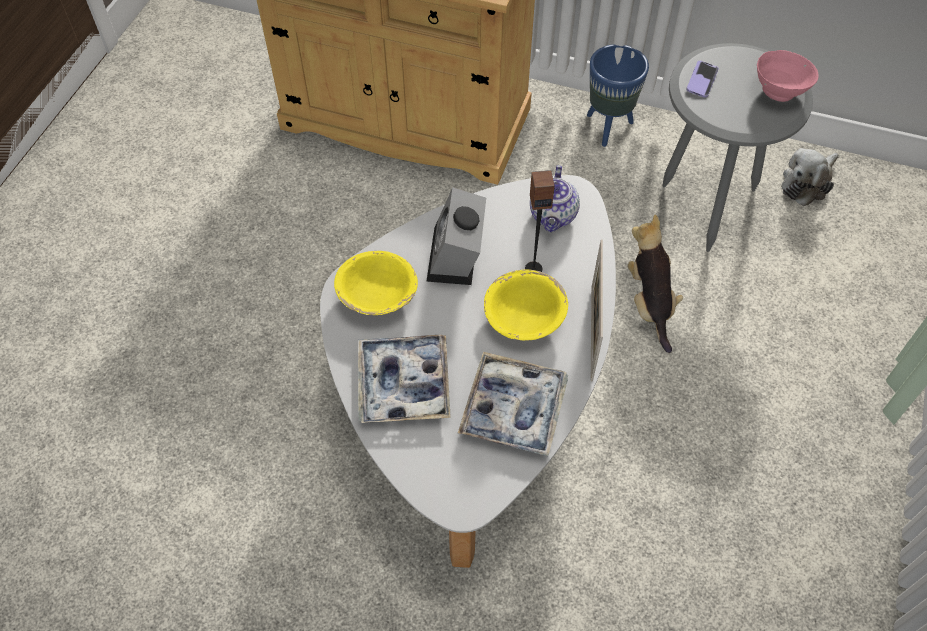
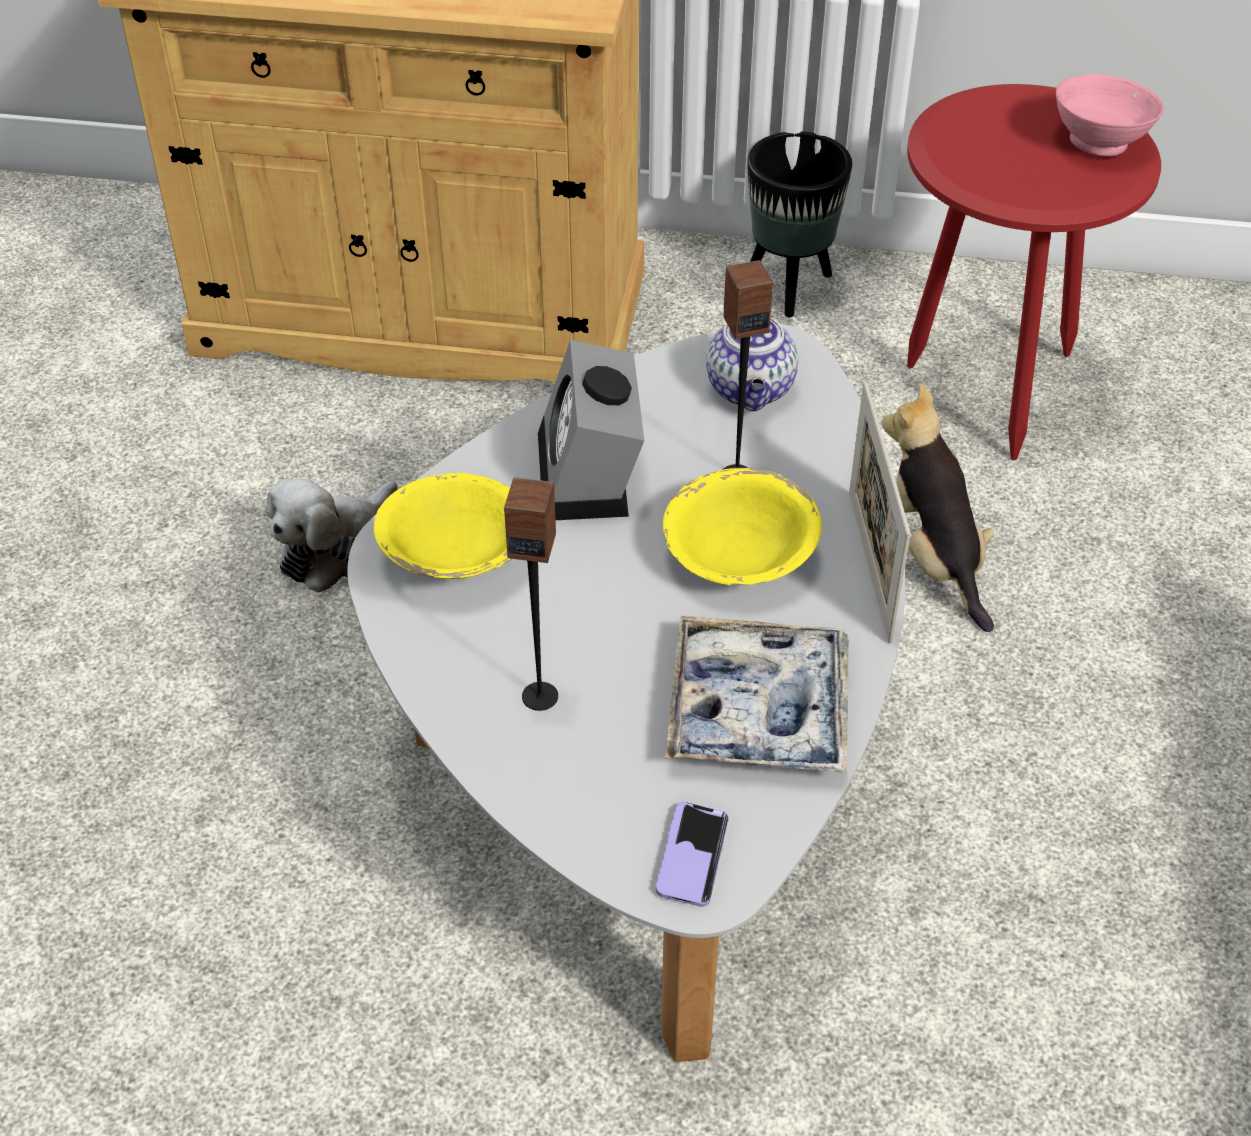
camera: 10 degrees left, 10 degrees down
(404, 384) = (540, 696): tray -> speaker
(607, 128) = (788, 288): blue planter -> black planter
(702, 80) = (964, 140): phone -> phone (692, 856)
(703, 206) = (987, 389): grey side table -> red side table
(807, 183) = (1155, 334): plush toy -> plush toy (335, 547)

